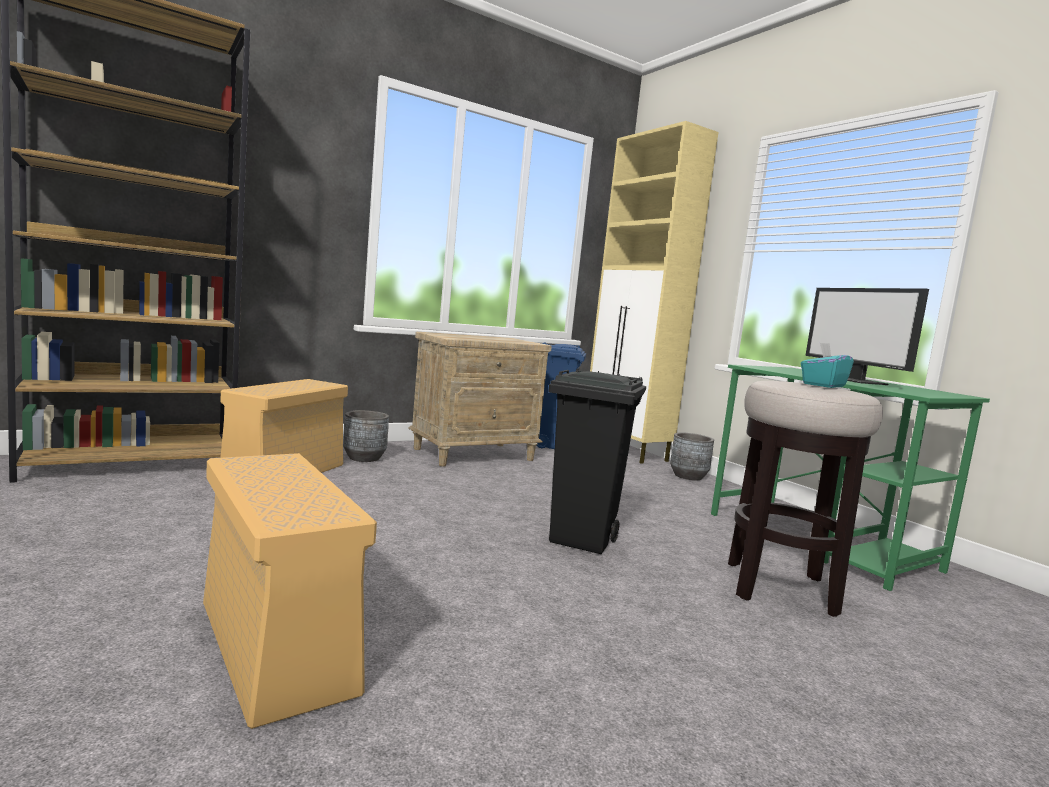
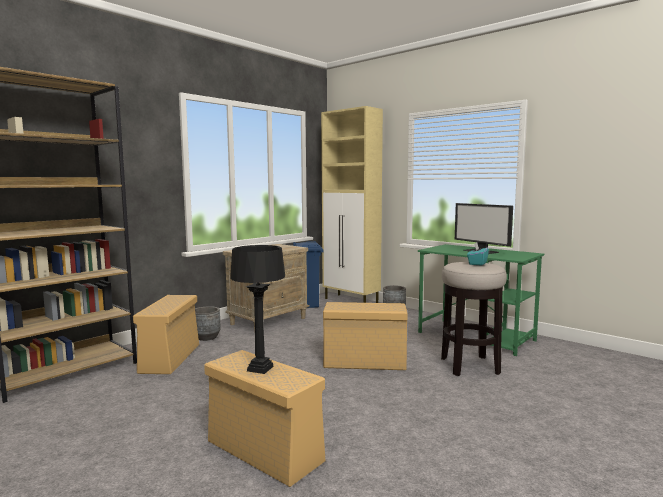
camera: 15 degrees left, 0 degrees up
(282, 483) = (260, 368): none -> black table lamp
(582, 541) = (366, 362): black trash can -> beige storage box

